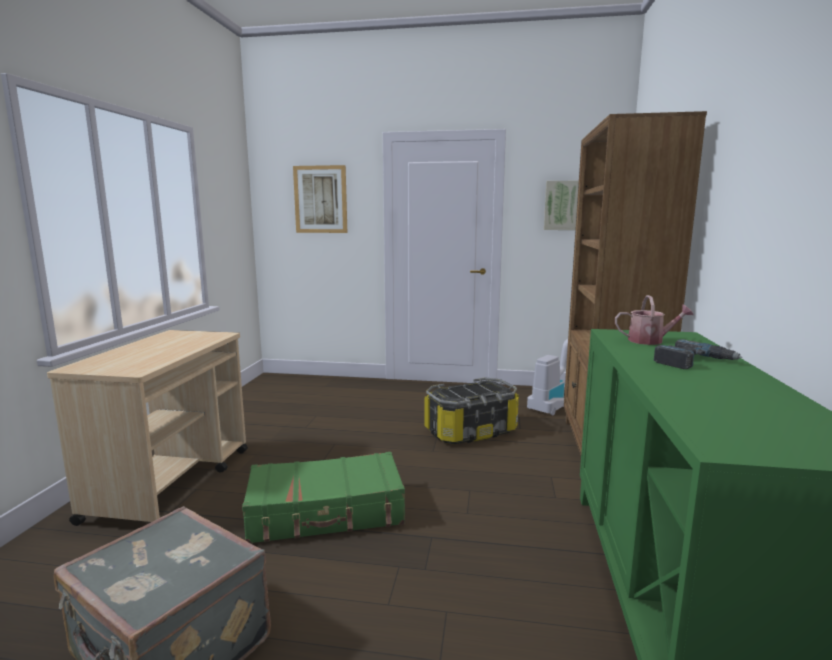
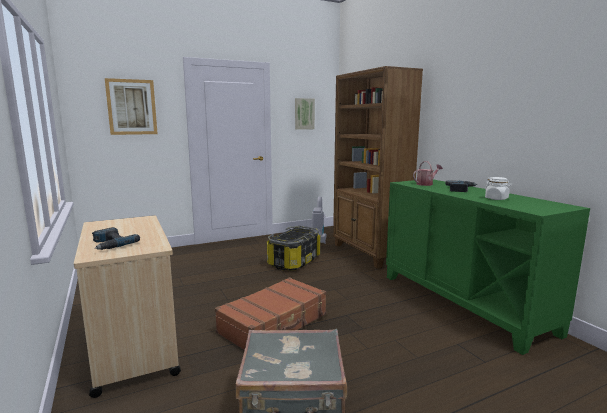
camera: 35 degrees left, 0 degrees up
(119, 358) = (110, 244): none -> power drill
(326, 512) = (274, 324): green suitcase -> brown suitcase
(712, 396) = (496, 199): none -> white jar

